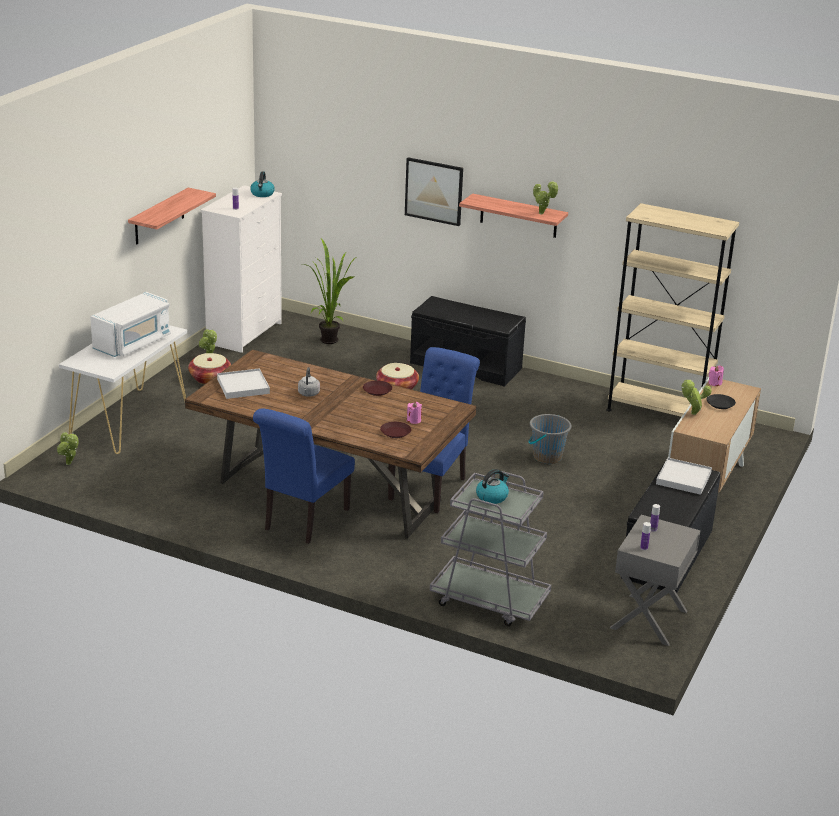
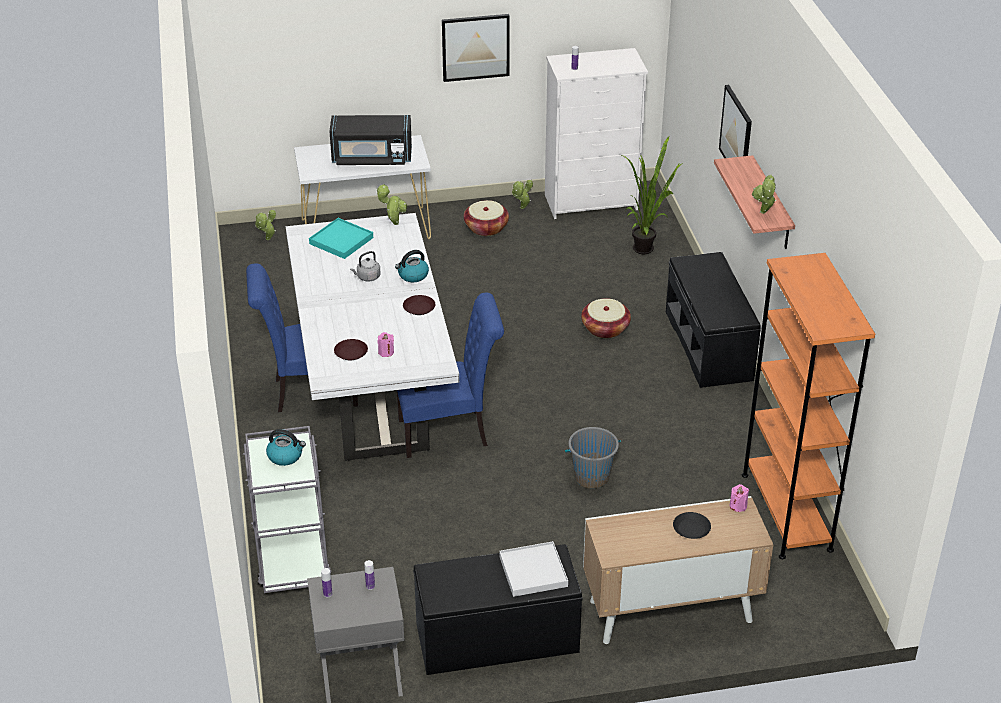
camera: 55 degrees right, 10 degrees up
(133, 343) = (371, 158): white microwave -> black microwave
(159, 216) = (475, 47): shelf -> picture
(243, 386) = (341, 241): white tray -> turquoise tray
(262, 194) = (628, 64): kettle -> kettle (412, 275)
(329, 492) = (371, 382): brown dining table -> white dining table
(658, 412) = (786, 511): beige bookcase -> orange bookcase
(692, 414) = (641, 517): potted plant -> potted plant (394, 223)

